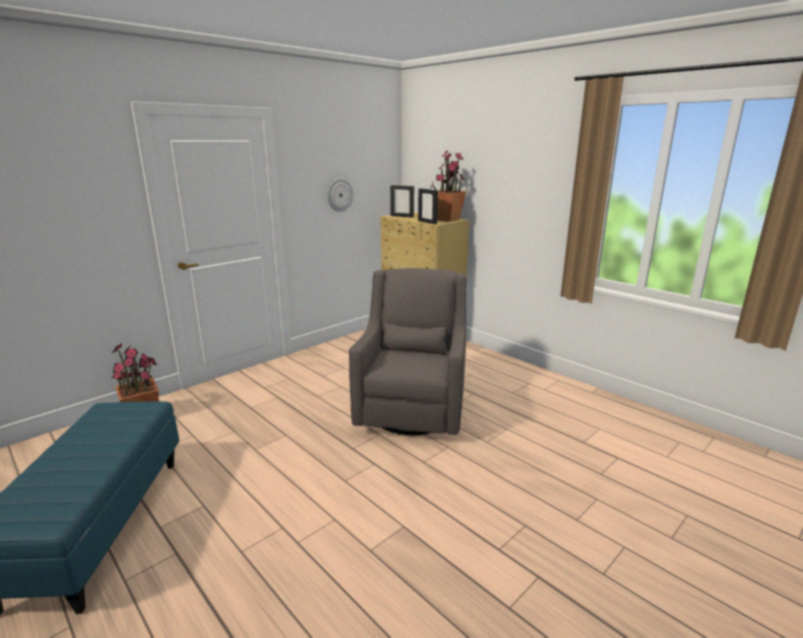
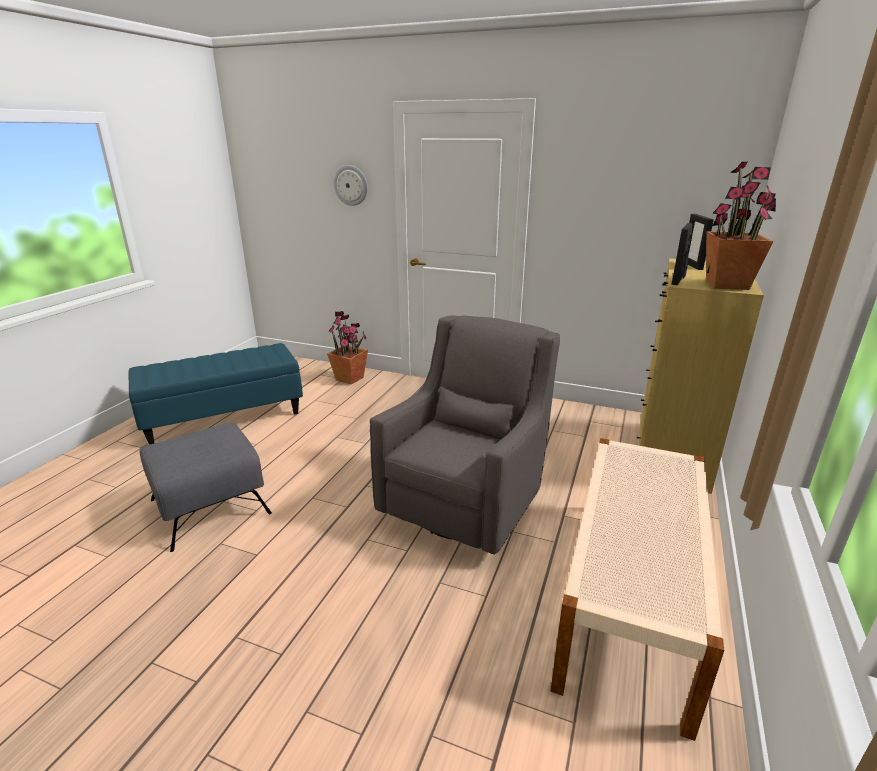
camera: 65 degrees right, 5 degrees up
(298, 555) = (209, 506): none -> grey ottoman
(339, 195) = (622, 218): wall clock -> wall clock (351, 185)
(413, 410) = (467, 502): grey armchair -> grey armchair turned 45 degrees counterclockwise
(527, 387) = (631, 597): none -> beige bench

